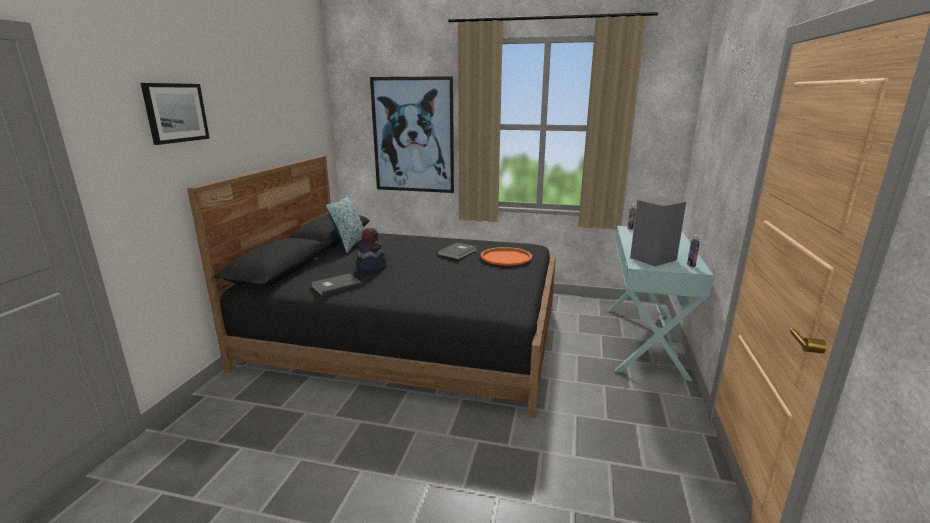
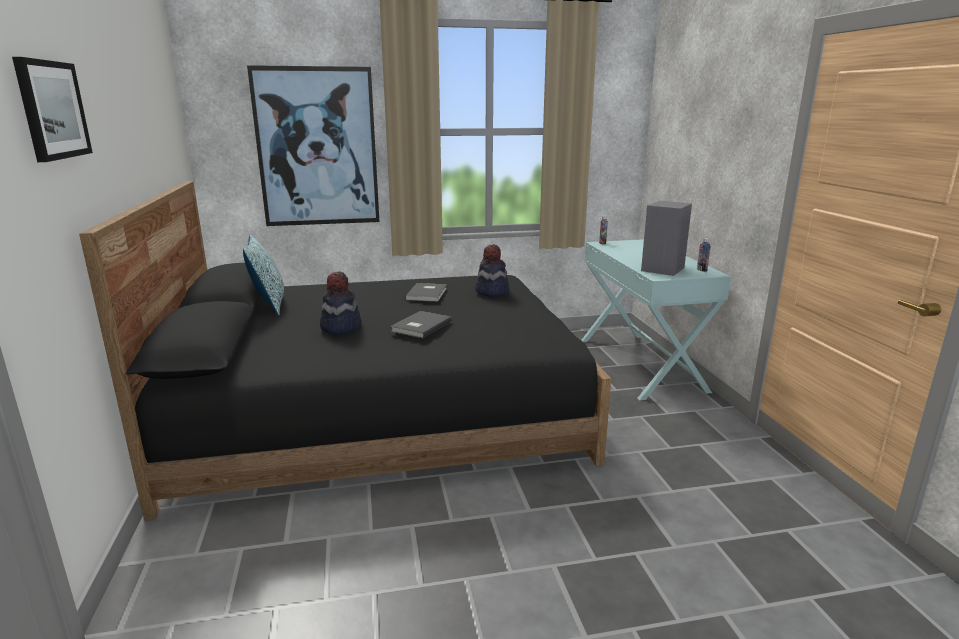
camera: 25 degrees left, 0 degrees up
(335, 286) = (318, 356): grey book -> grey book (419, 326)
(506, 257) = (491, 291): orange tray -> hat

